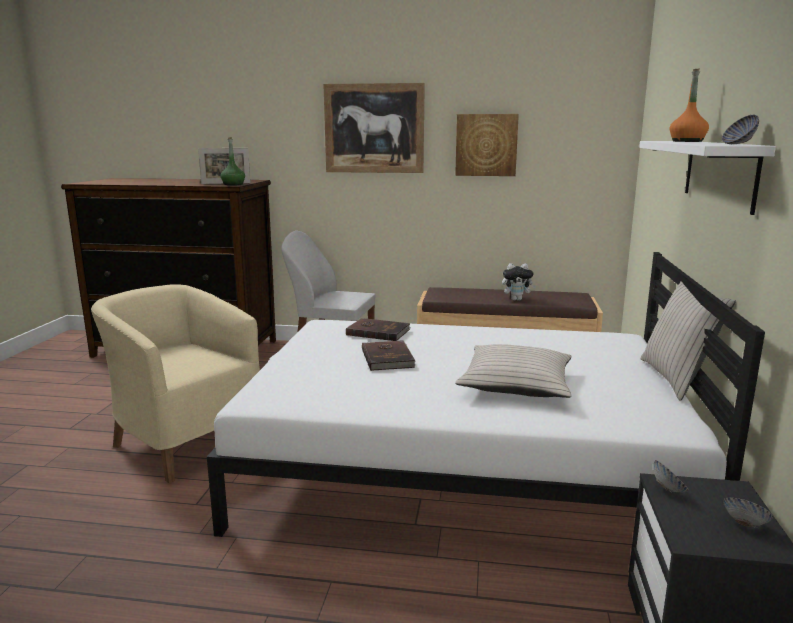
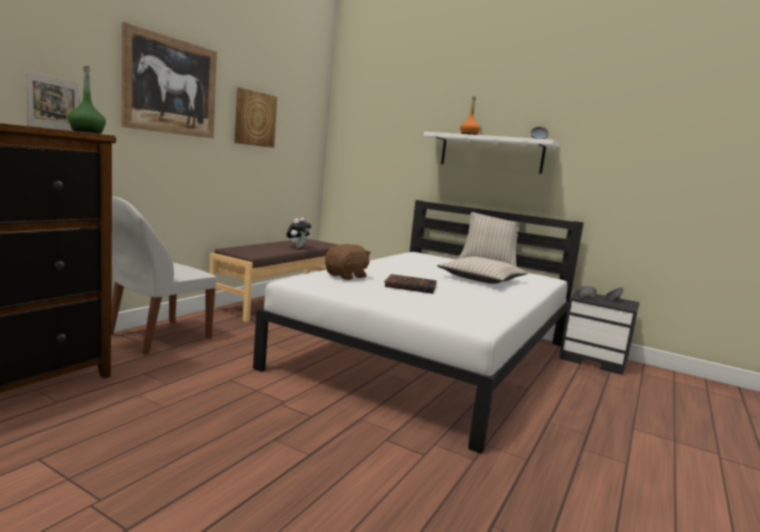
camera: 70 degrees left, 5 degrees down
(184, 441) = (281, 443): beige armchair -> none
(378, 332) = (346, 276): brown book -> brown plush toy

